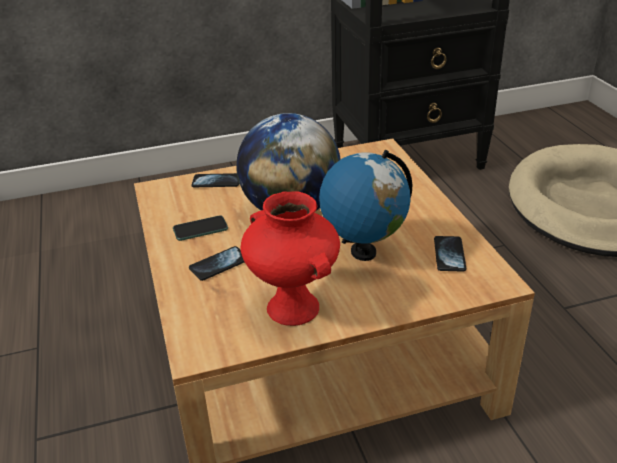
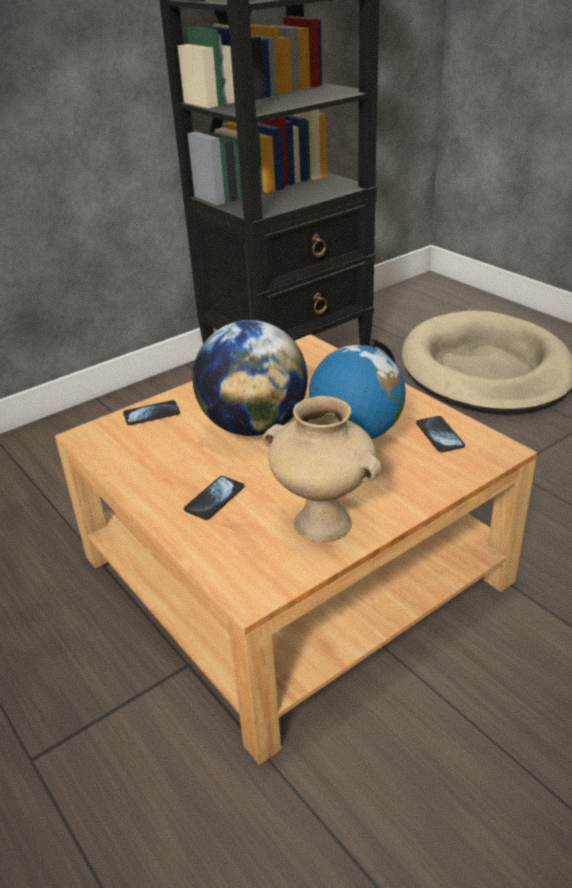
camera: 20 degrees left, 0 degrees up
(200, 229) = (168, 467): phone -> none
(295, 308) = (324, 522): red vase -> beige vase

